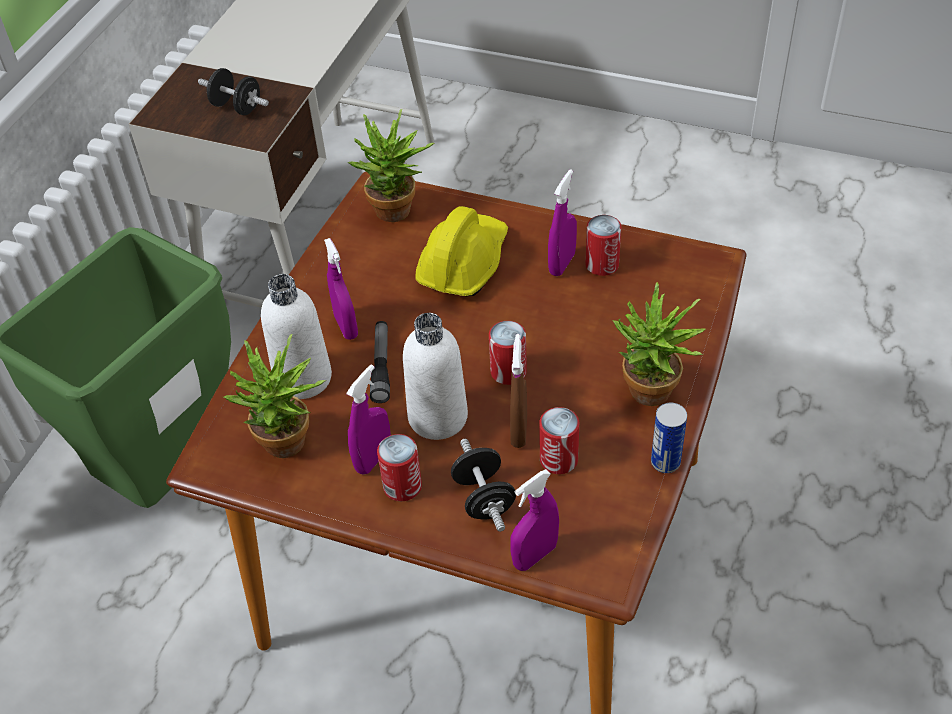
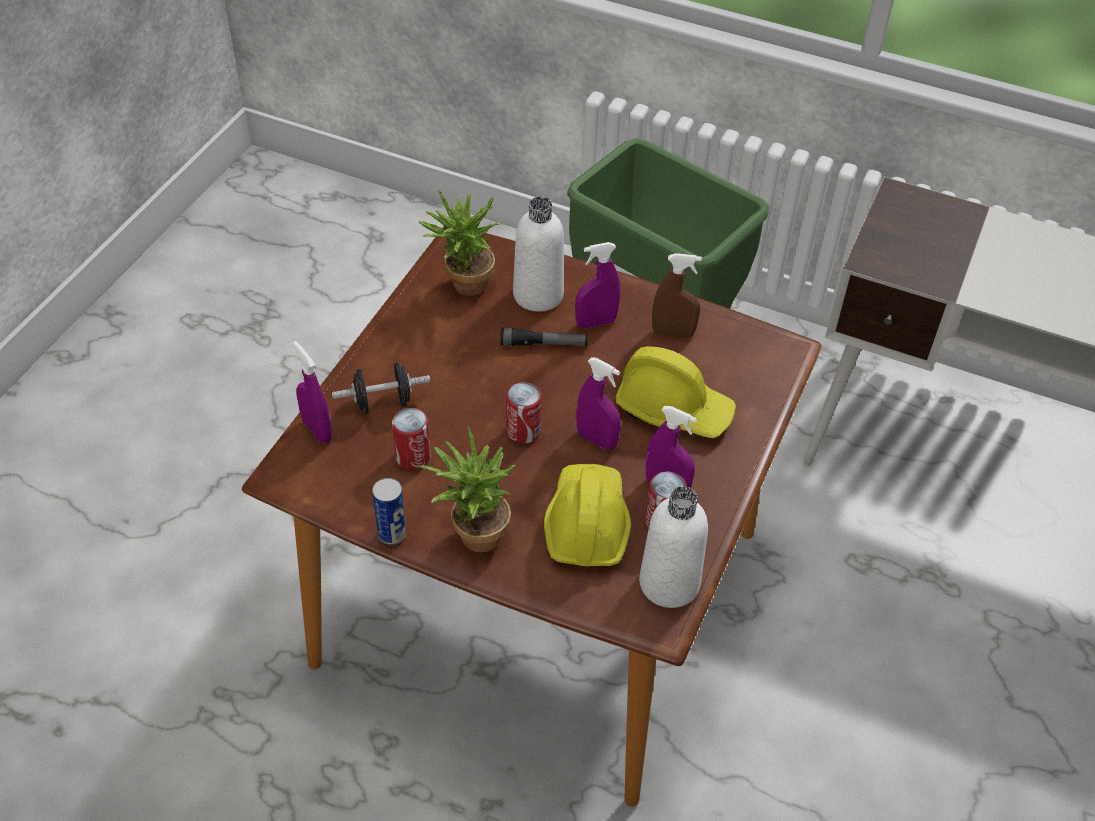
camera: 90 degrees right, 0 degrees up
(237, 107) = (915, 246): black dumbbell -> none
(373, 458) = (441, 336): purple spray bottle -> purple spray bottle (596, 439)
(397, 214) = (748, 363): potted plant -> none
(402, 486) = (408, 352): can -> none
(438, 417) = (478, 378): white bottle -> white bottle (669, 583)
(519, 431) = (451, 432): brown spray bottle -> brown spray bottle (673, 333)
(617, 315) = (586, 523): none -> yellow hard hat

